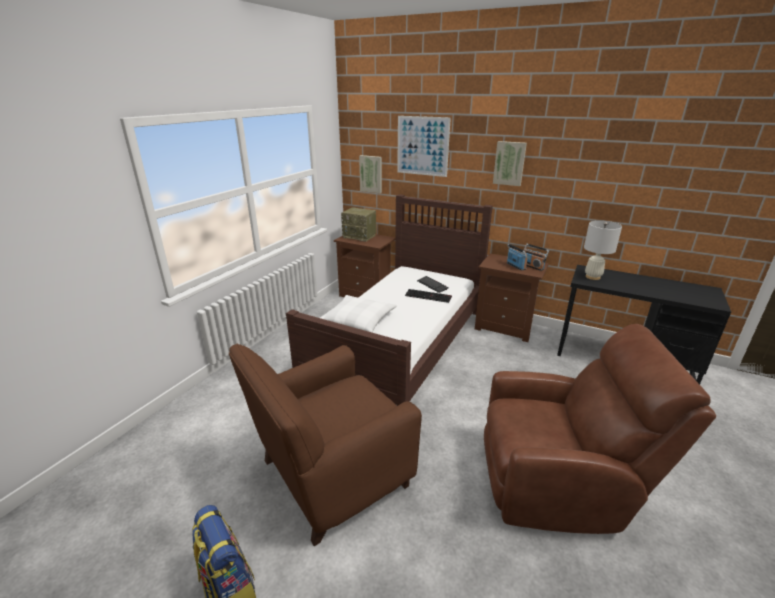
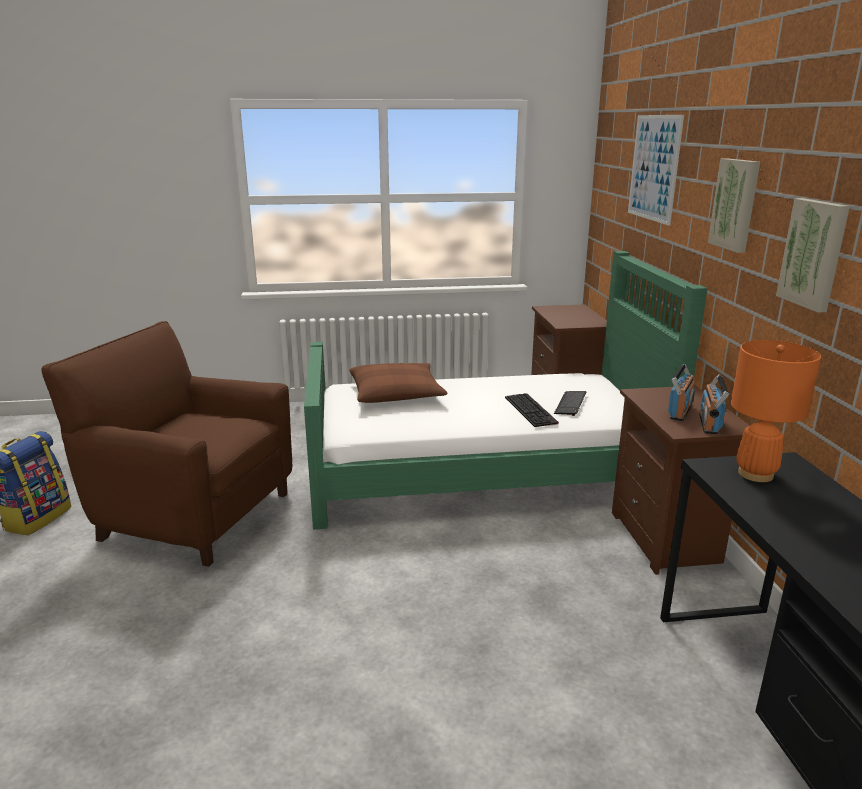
camera: 55 degrees right, 5 degrees down
(358, 321) = (396, 393): white pillow -> brown pillow
(360, 236) = (572, 312): radio -> none
(371, 174) = (609, 213): picture -> picture (814, 254)
(400, 343) = (482, 470): brown bed -> green bed
(558, 482) = (301, 692): brown armchair -> none
(592, 277) = (755, 474): white table lamp -> orange table lamp

